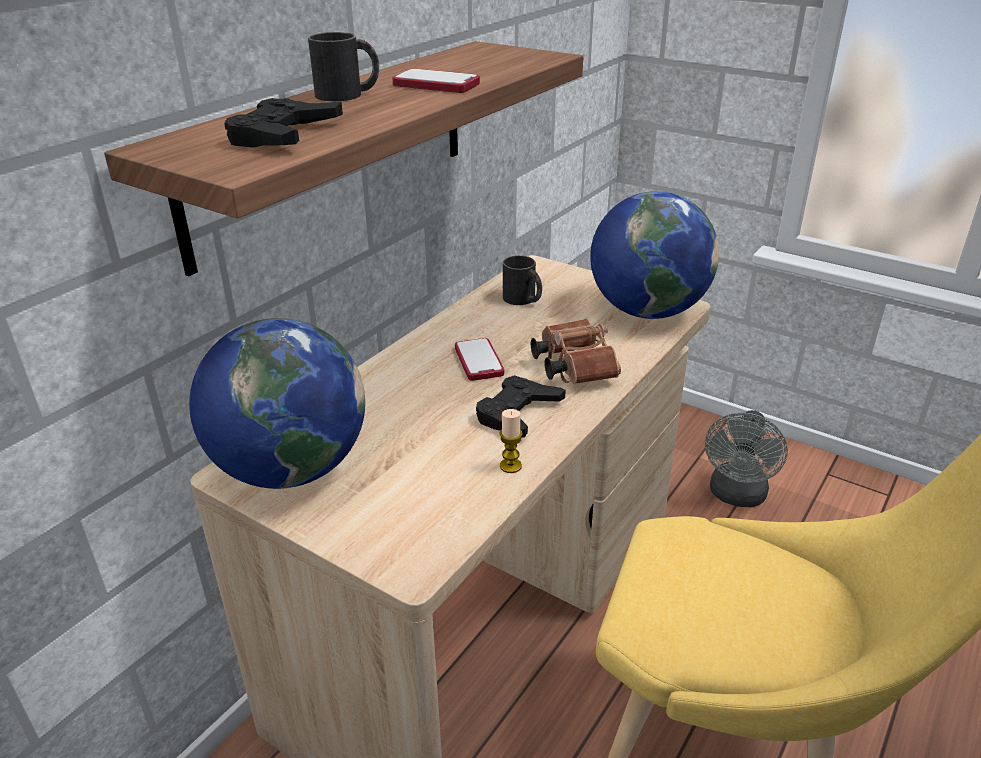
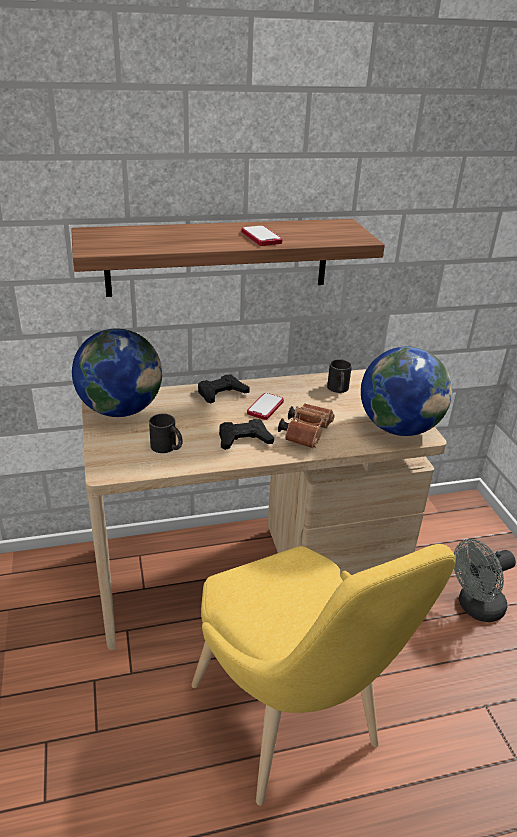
camera: 40 degrees right, 0 degrees up
(283, 135) = (139, 241): black game controller -> black game controller (221, 393)
(348, 94) = (211, 230): black mug -> black mug (167, 447)
(510, 466) = (203, 458): candle -> none

